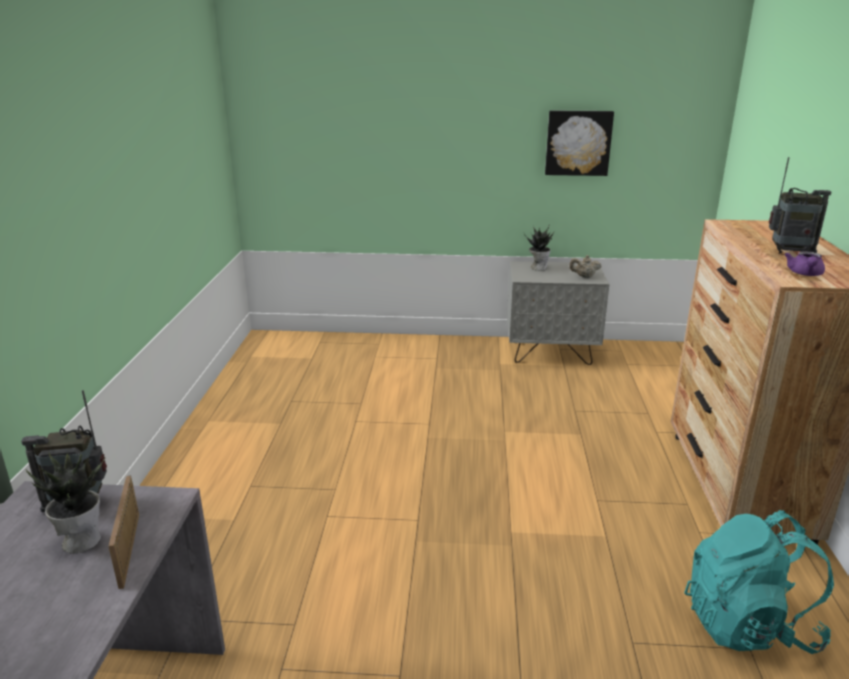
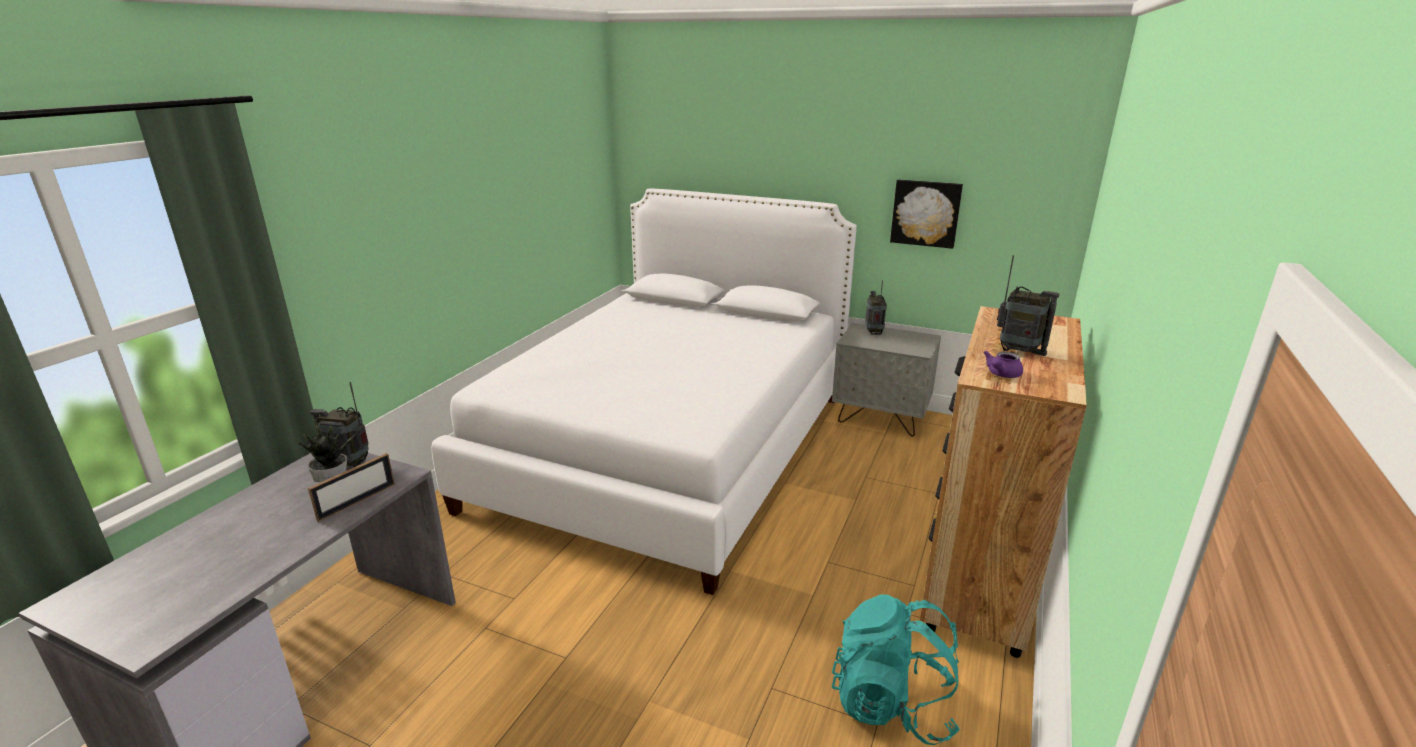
camera: 20 degrees right, 0 degrees up
(129, 549) = (357, 502): picture frame -> picture frame turned 150 degrees counterclockwise
(365, 418) = (670, 448): none -> white bed
(538, 267) = (873, 332): potted plant -> radio
(584, 277) = (912, 347): beige teapot -> none

